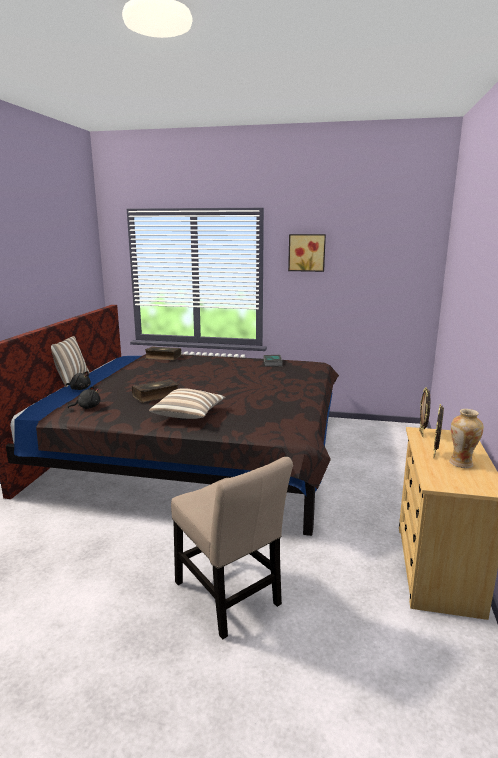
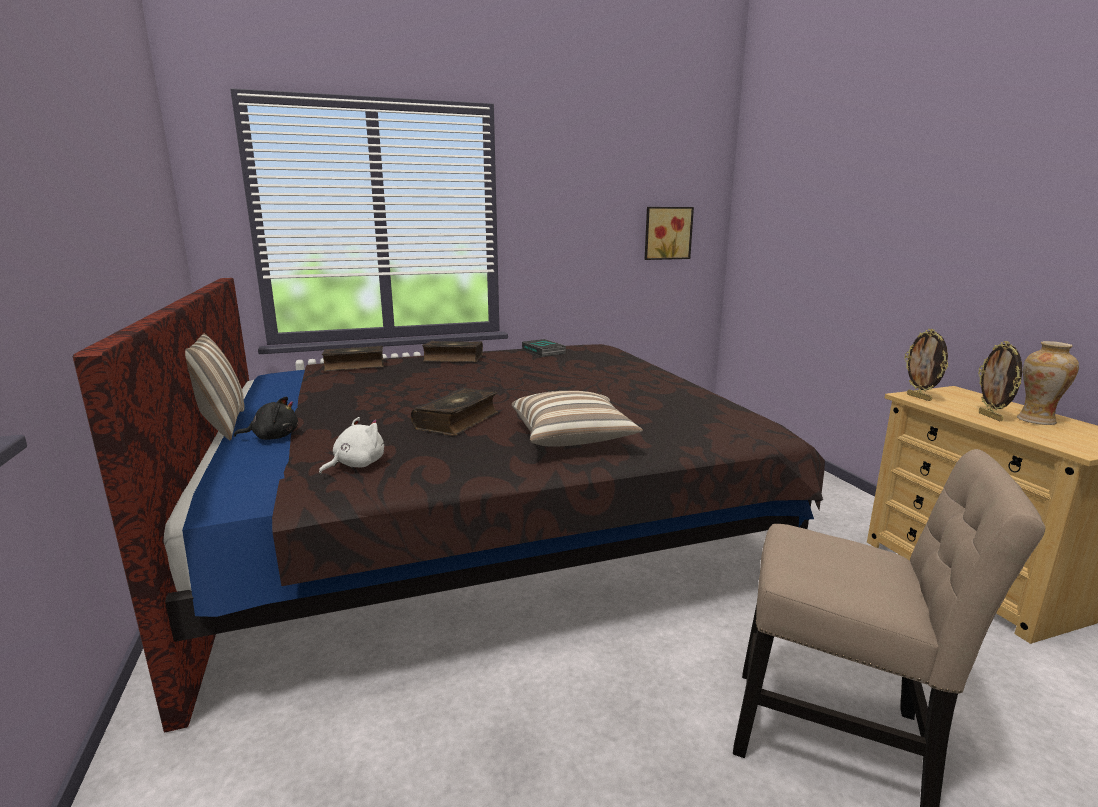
camera: 30 degrees left, 0 degrees up
(87, 407) = (356, 465): black plush toy -> white plush toy
(215, 360) = (453, 359): none -> book
(306, 252) = (561, 180): picture -> picture (667, 233)

